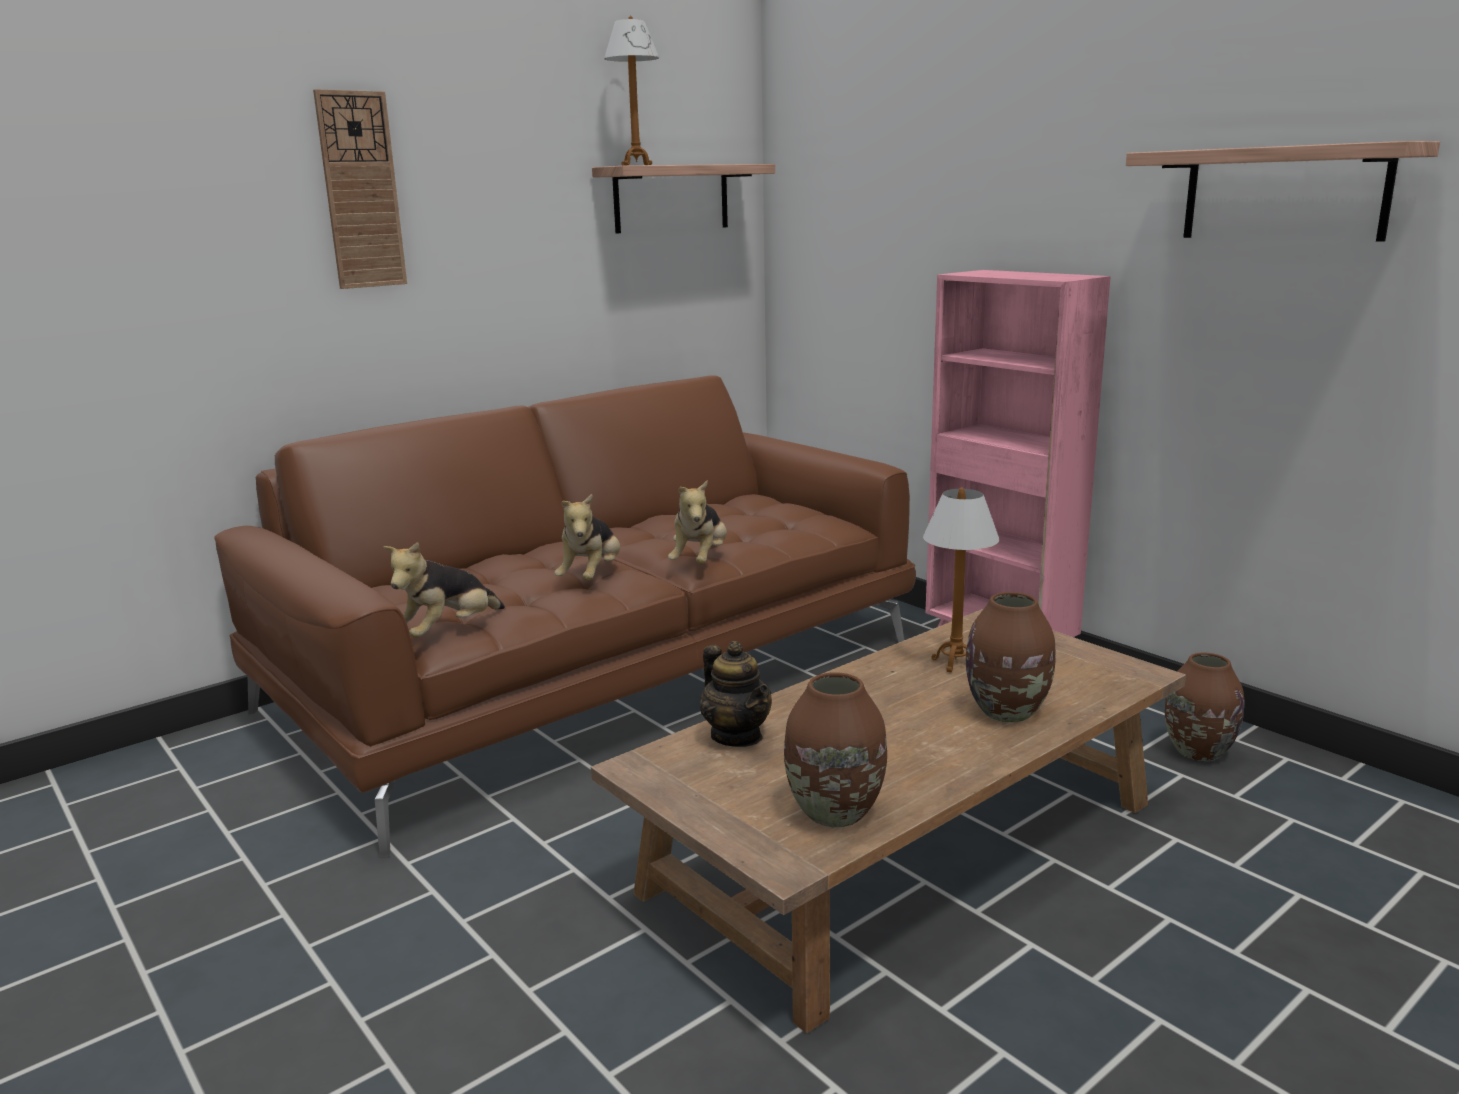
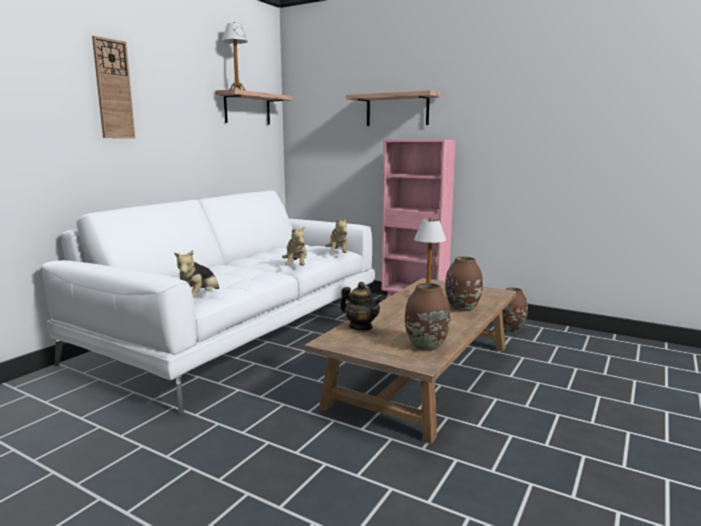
camera: 20 degrees left, 5 degrees down
(591, 576) = (250, 275): plush toy -> plush toy (338, 254)
(602, 675) = (241, 330): brown sofa -> white sofa
(1284, 193) = (524, 105): shelf -> shelf (397, 110)

